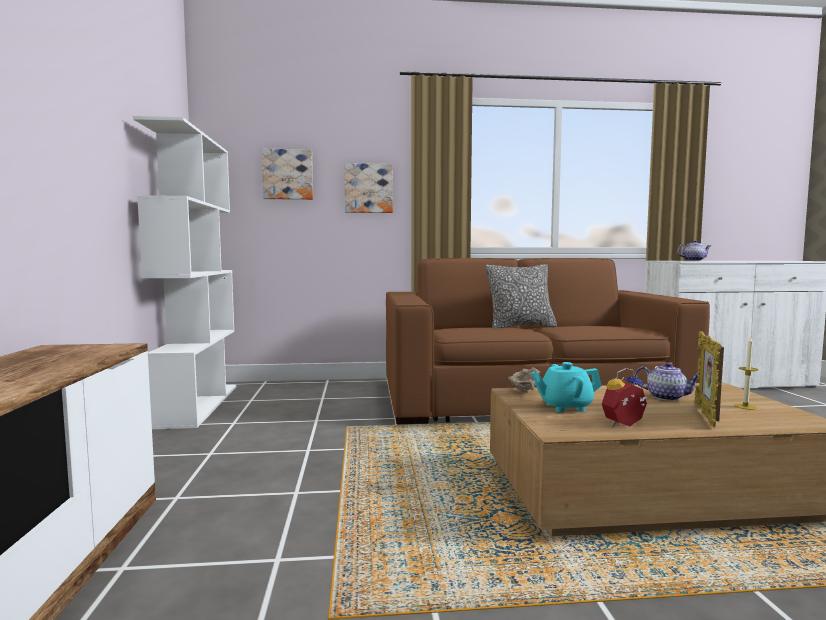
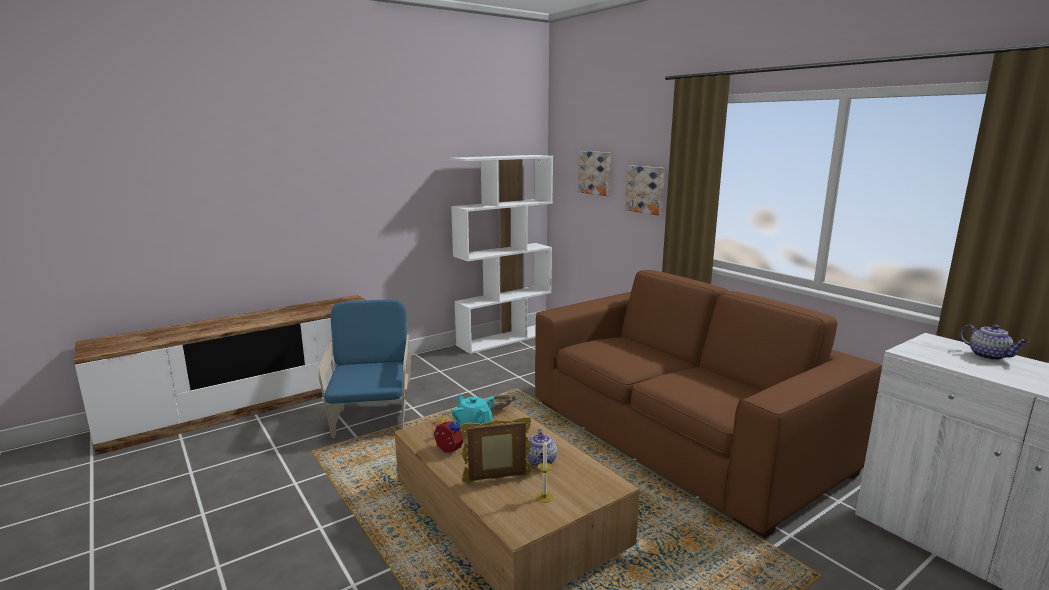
camera: 60 degrees right, 10 degrees up
(277, 530) = (371, 417): none -> blue armchair
(520, 326) = (668, 362): pillow -> none

